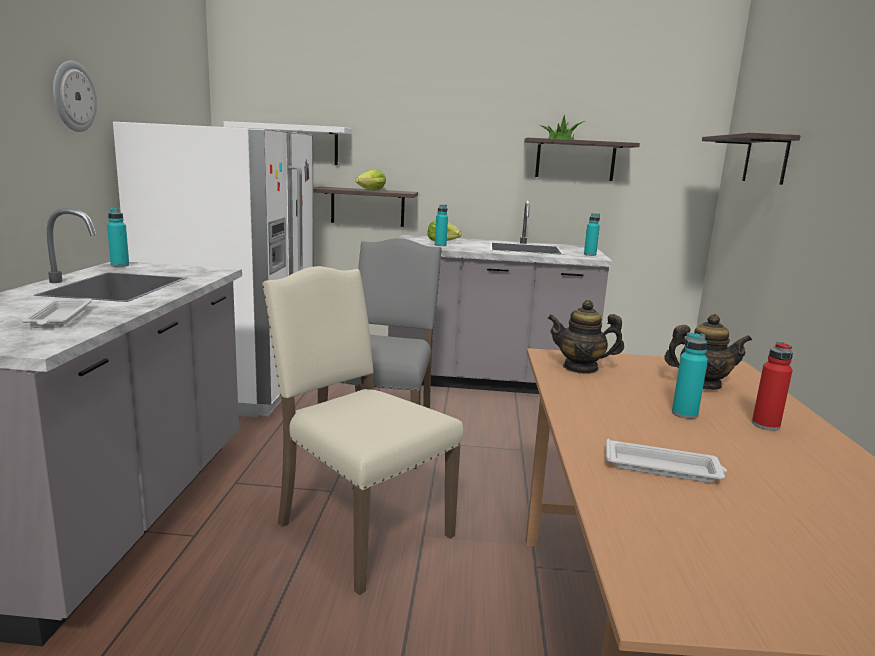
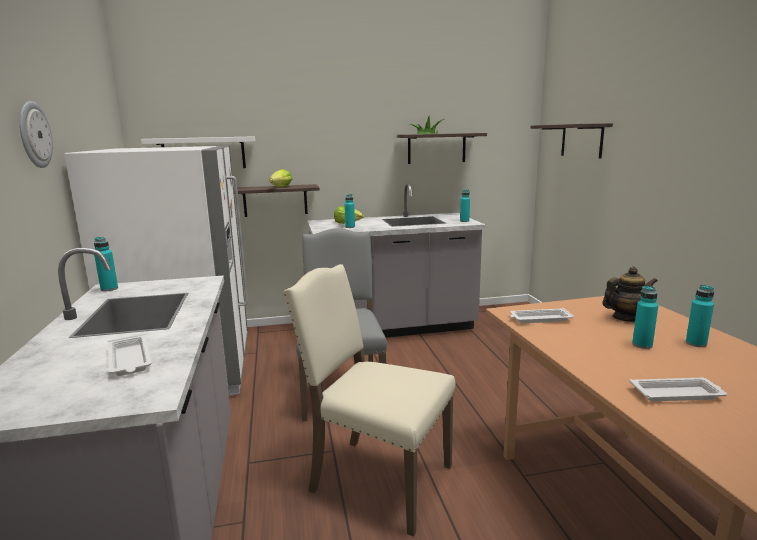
camera: 15 degrees left, 0 degrees up
(580, 368) = (539, 319): teapot -> white tray
(765, 425) = (696, 343): red bottle -> turquoise bottle

